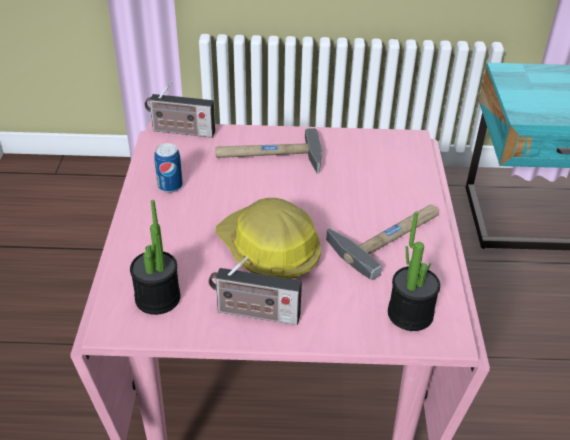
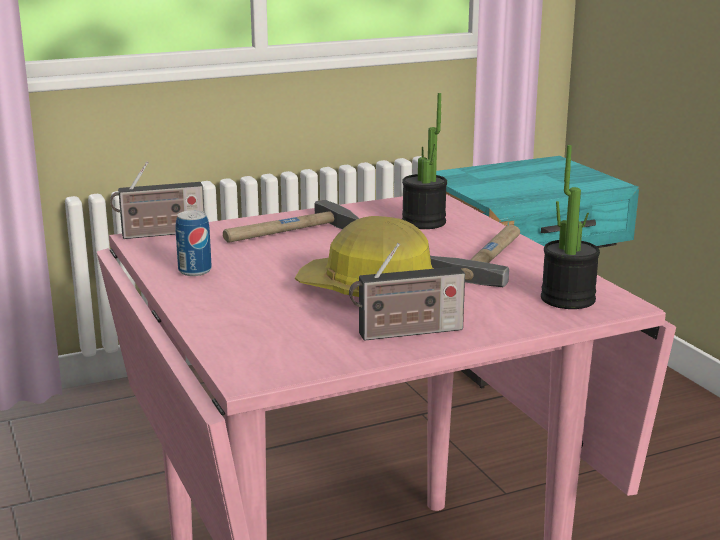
camera: 25 degrees left, 20 degrees down
(157, 298) = (280, 346): potted plant -> potted plant (423, 222)

